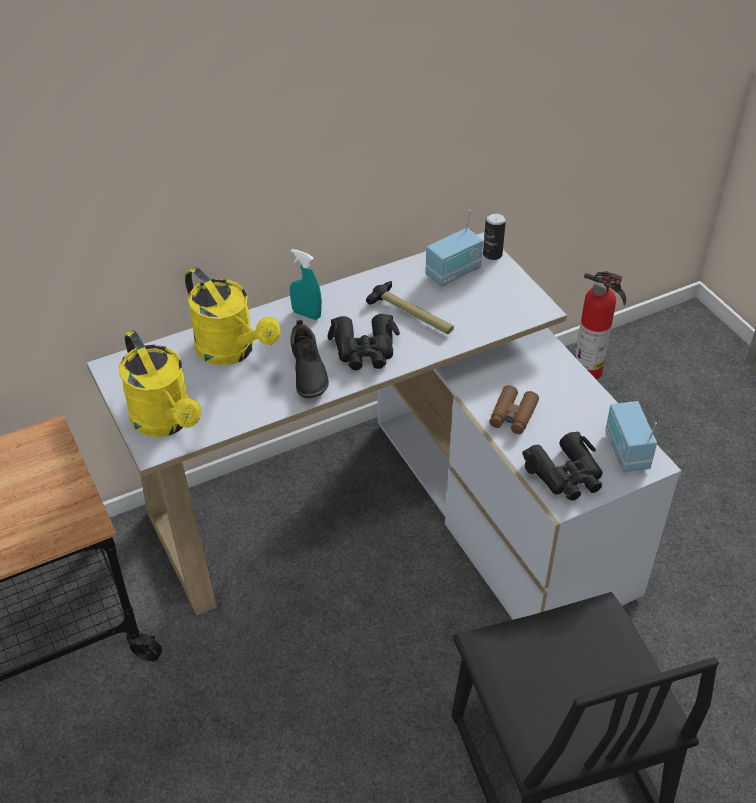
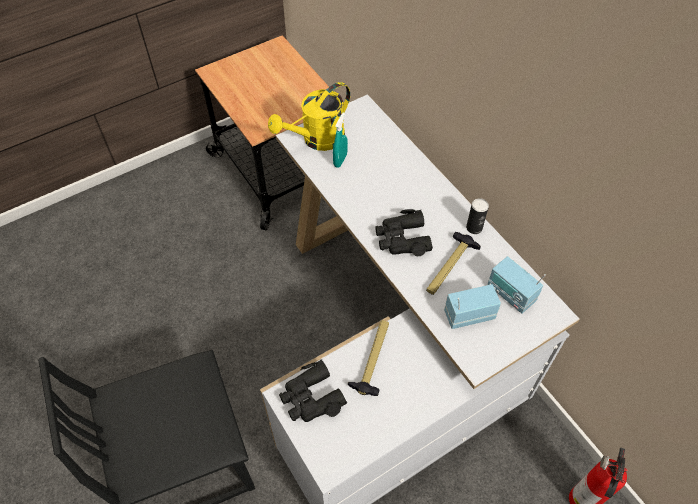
camera: 85 degrees right, 10 degrees up
(232, 351) = (388, 163): yellow watering can -> none
(306, 314) = (435, 200): turquoise spray bottle -> turquoise spray bottle (340, 160)
(307, 372) = (373, 207): black shoe -> none
(492, 254) = (545, 324): can -> can (474, 228)
(513, 415) = (373, 359): brown binoculars -> hammer
(626, 451) = (340, 447): radio -> radio (469, 315)

